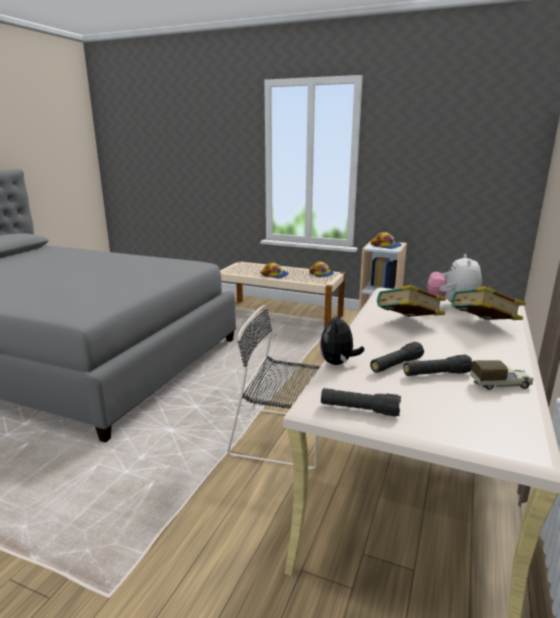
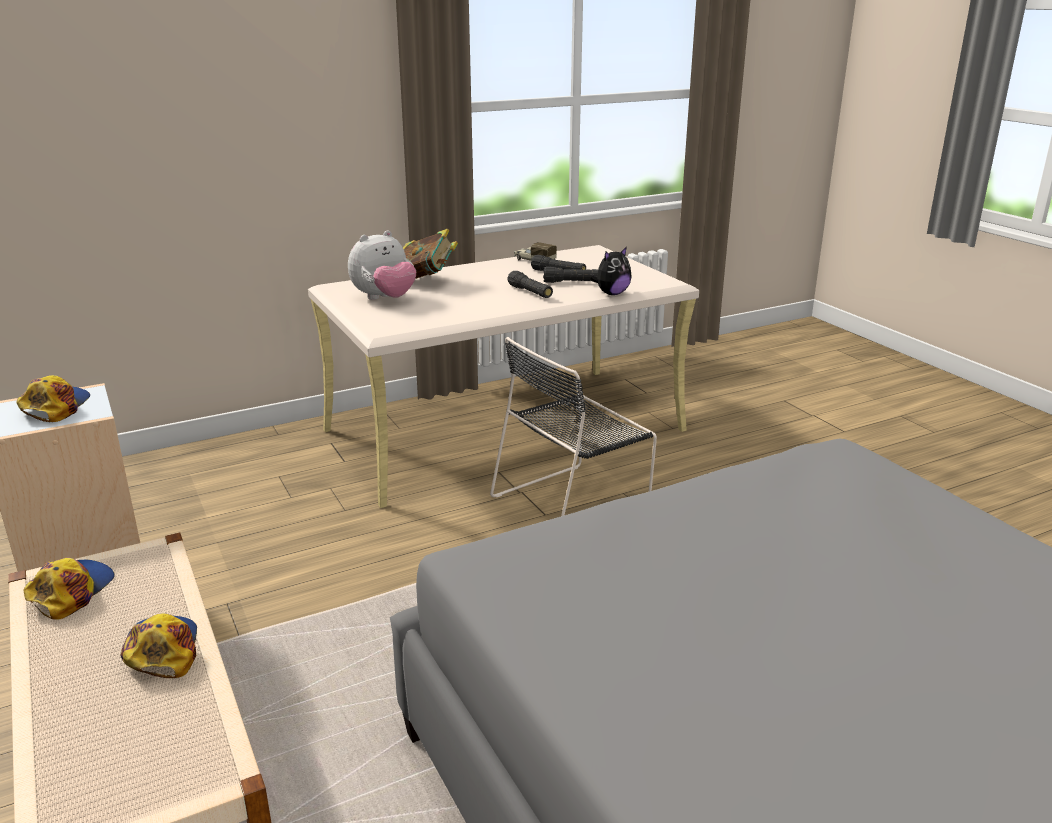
camera: 140 degrees left, 5 degrees up
(285, 437) = (573, 502): black chair -> black chair turned 90 degrees clockwise
(359, 410) = (650, 274): black flashlight -> black flashlight (530, 292)
(408, 324) = (478, 299): book -> none

